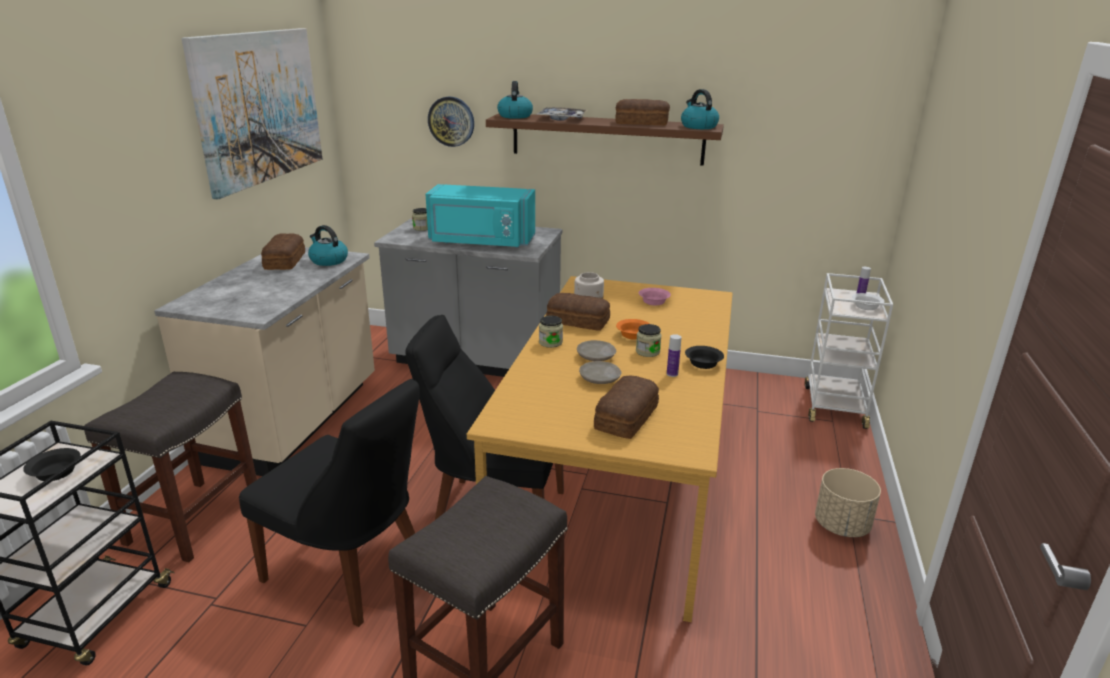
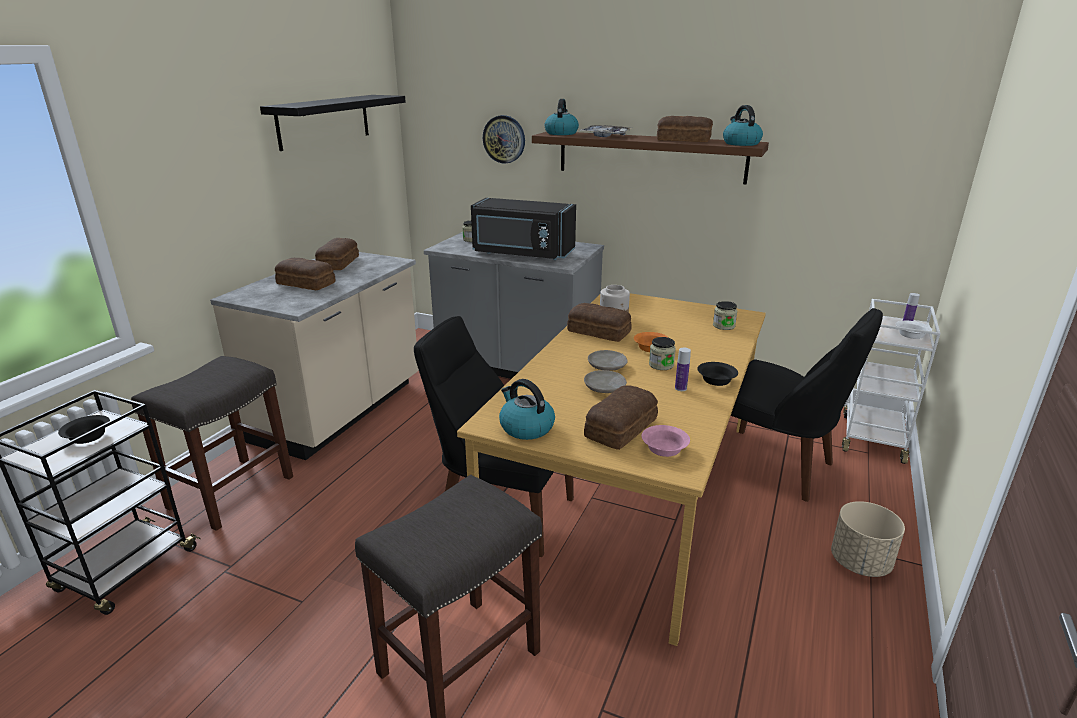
camera: 10 degrees right, 0 degrees up
(258, 286) = (306, 284): none -> bread
(259, 107) = (324, 121): picture -> black shelf
(328, 260) = (376, 264): kettle -> kettle (526, 427)
(351, 572) = (355, 556): black chair -> black chair (776, 466)
(481, 242) = (522, 253): turquoise microwave -> black microwave
(550, 342) = (565, 350): jar -> jar (723, 326)
(654, 302) = (680, 318): pink bowl -> pink bowl (664, 449)

